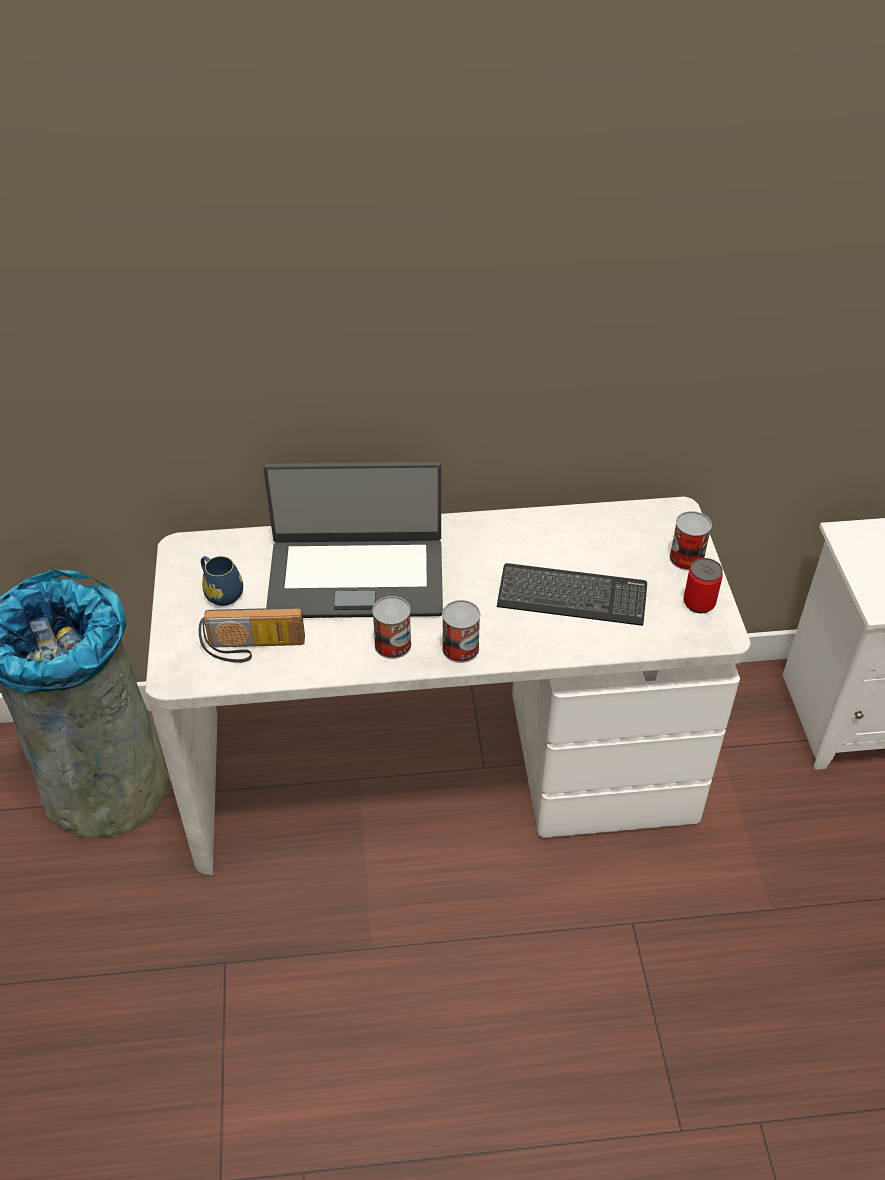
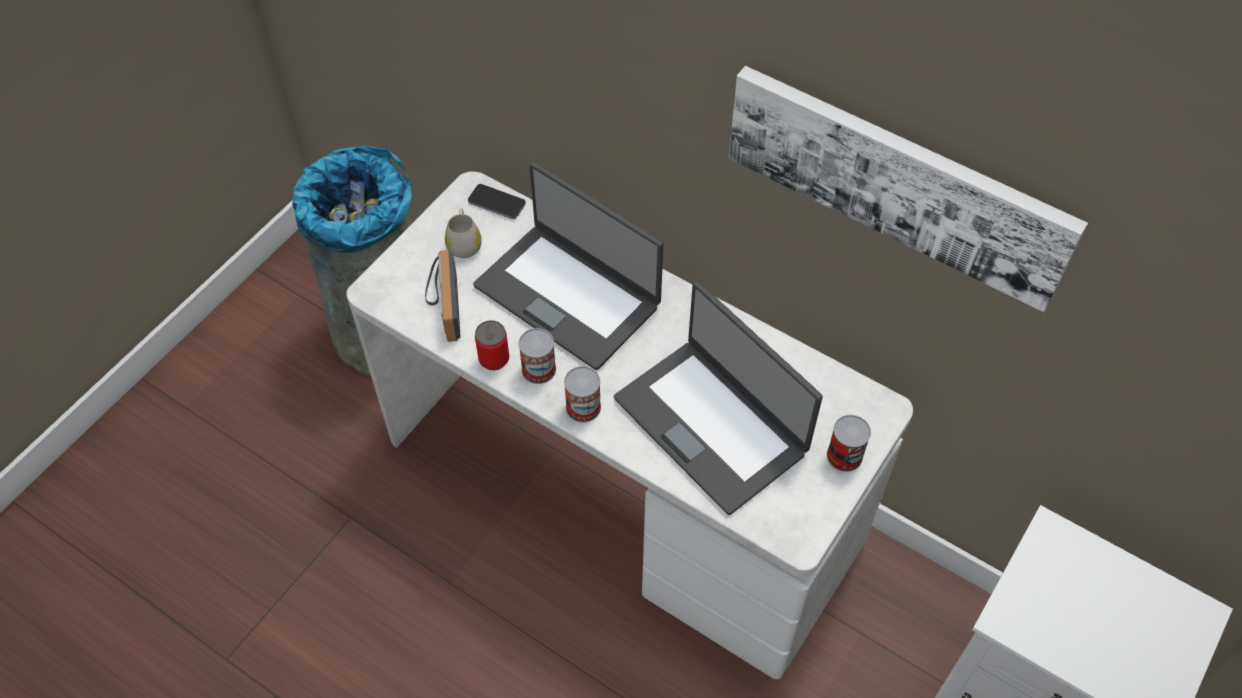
camera: 40 degrees right, 10 degrees up
(217, 546) = (496, 203): none -> phone
(221, 592) = (464, 243): blue mug -> white mug
(253, 649) = (442, 305): radio -> radio turned 45 degrees clockwise
(572, 597) = (712, 424): keyboard -> laptop
(645, 274) = (897, 182): none -> picture
(699, 603) = (810, 502): can -> can (494, 359)

